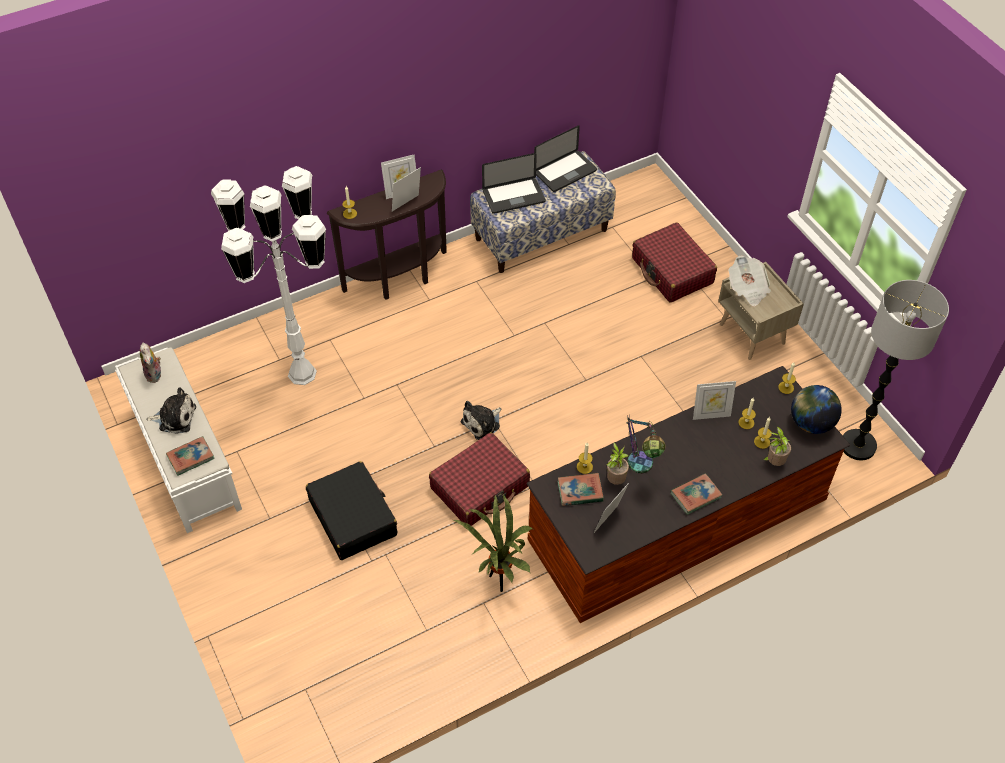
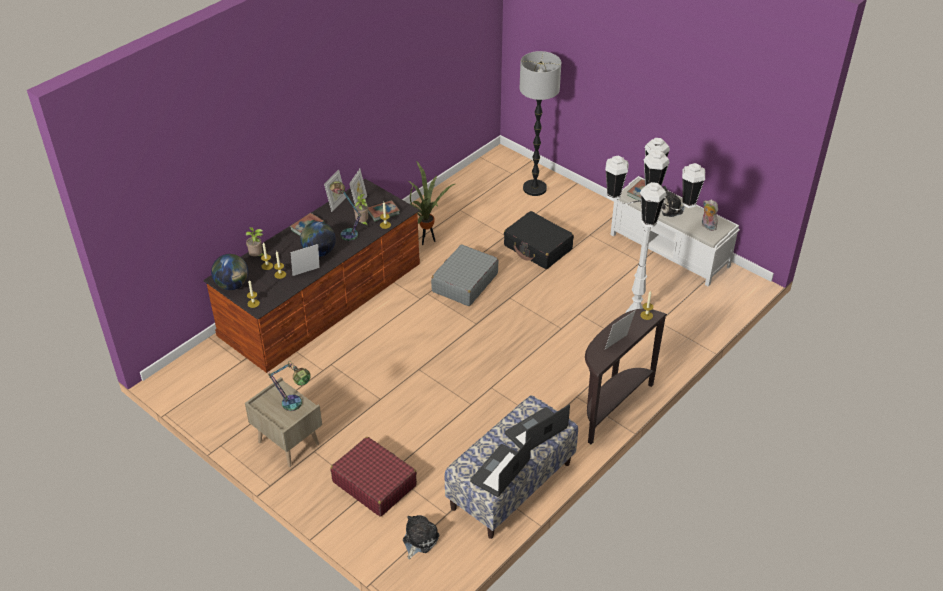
camera: 160 degrees right, 10 degrees down
(407, 205) = (605, 334): picture frame -> picture frame (336, 203)
(480, 487) = (464, 283): red suitcase -> grey suitcase
(482, 423) = (483, 320): plush toy -> plush toy (419, 540)
(688, 445) = (319, 252): none -> globe
(747, 289) = (296, 407): newspaper -> table lamp
(858, 446) = (192, 377): floor lamp -> floor lamp (534, 188)

